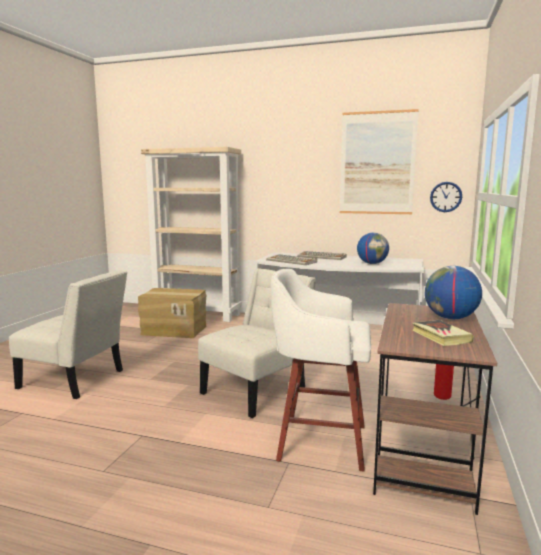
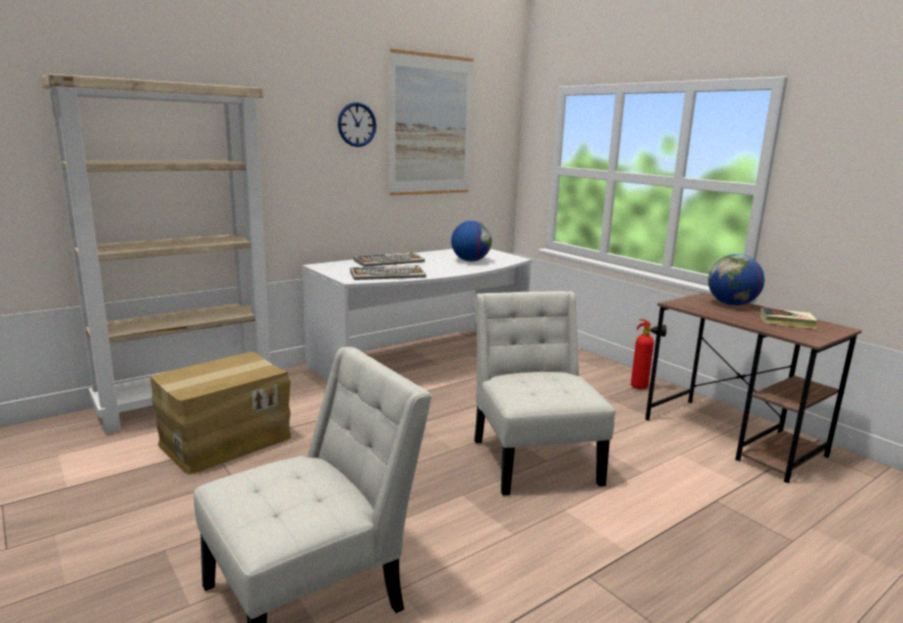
camera: 55 degrees left, 5 degrees up
(319, 442) = (683, 470): white stool -> none
(446, 197) = (496, 169): wall clock -> wall clock (357, 124)

